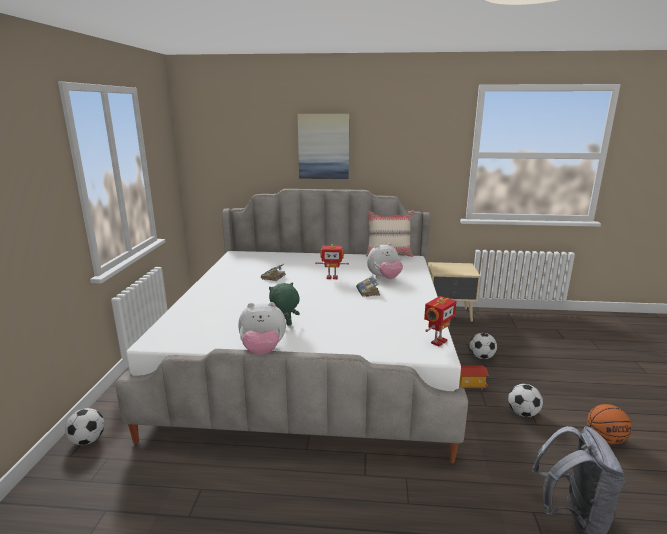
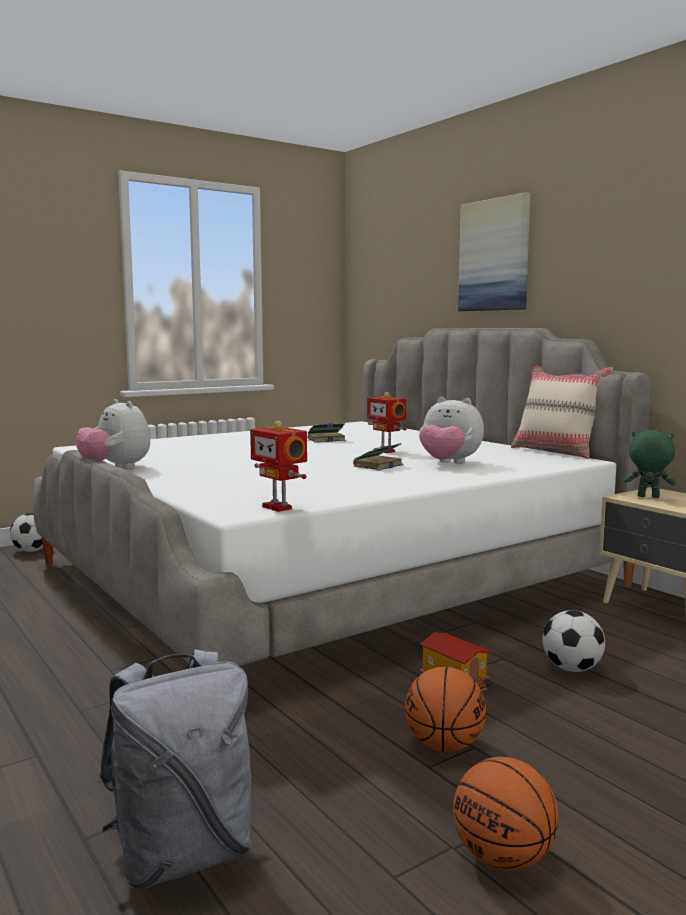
camera: 50 degrees right, 10 degrees down
(285, 326) = (194, 463): green plush toy -> green plush toy (648, 497)
(437, 341) = (279, 507): toy robot -> toy robot turned 45 degrees clockwise
(523, 413) = (444, 745): football -> basketball

